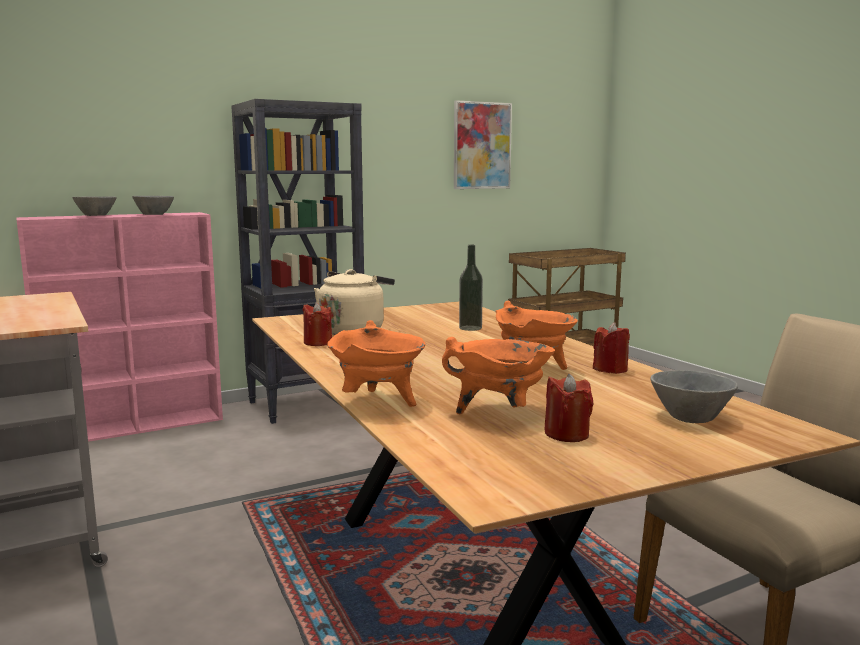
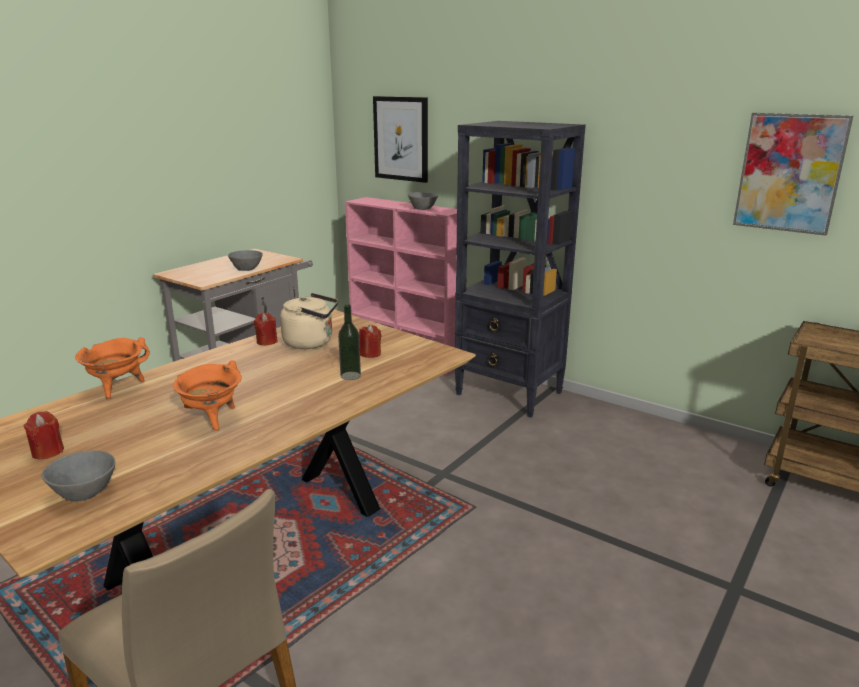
camera: 65 degrees right, 10 degrees up
(74, 130) = (401, 139): none -> picture
(97, 215) = (395, 203): grey bowl -> grey bowl (247, 269)
(500, 413) = (94, 425): orange cooking pot -> none
(610, 369) = (224, 448): red candle -> red candle (370, 354)

